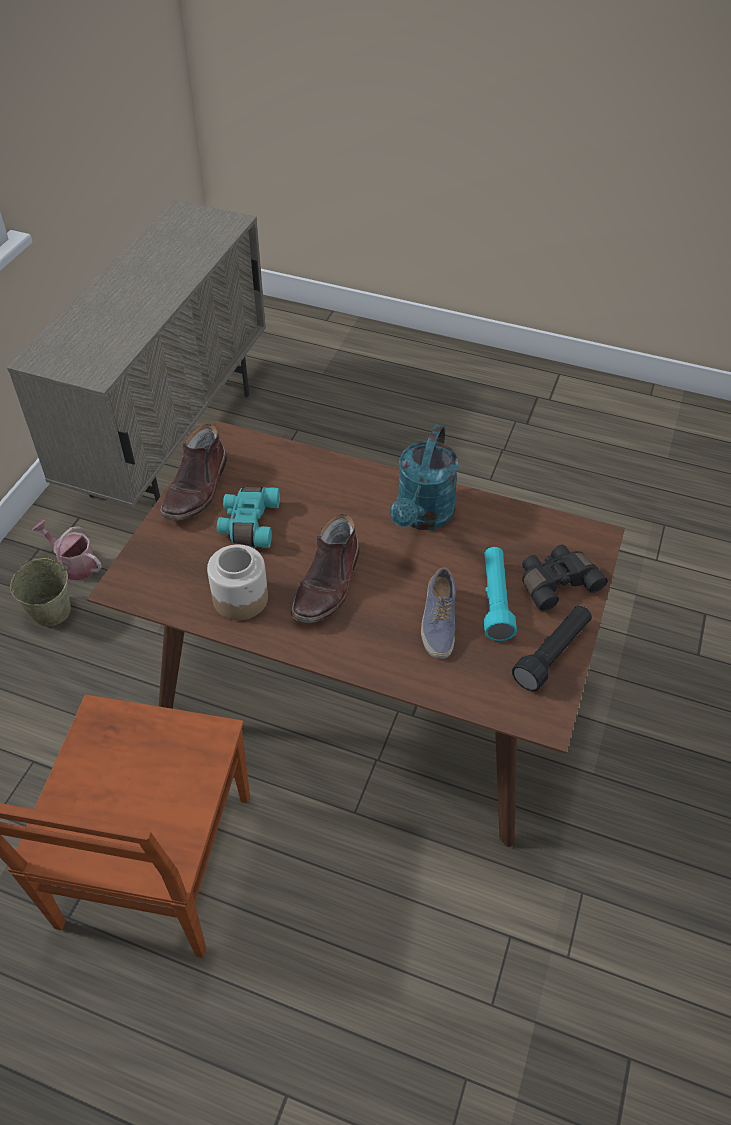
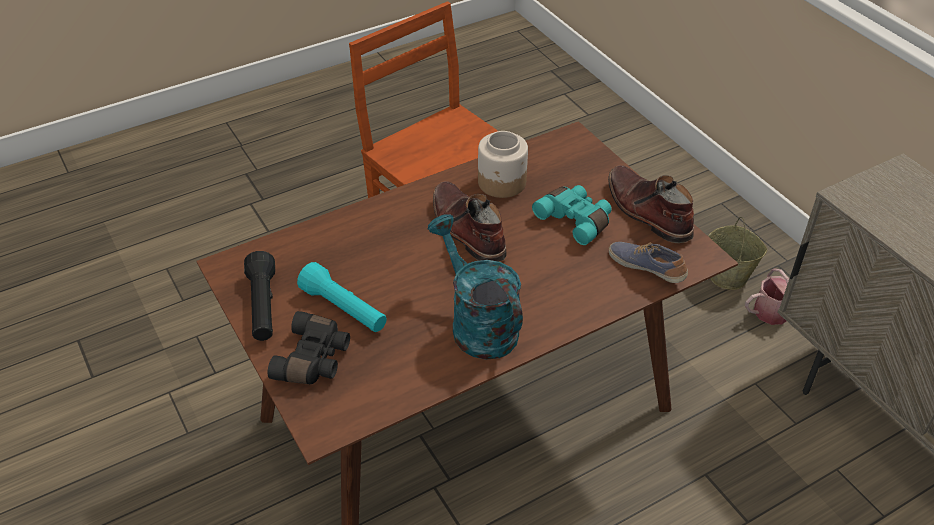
camera: 130 degrees right, 5 degrees down
(438, 622) = (365, 265): shoe -> shoe (647, 268)

